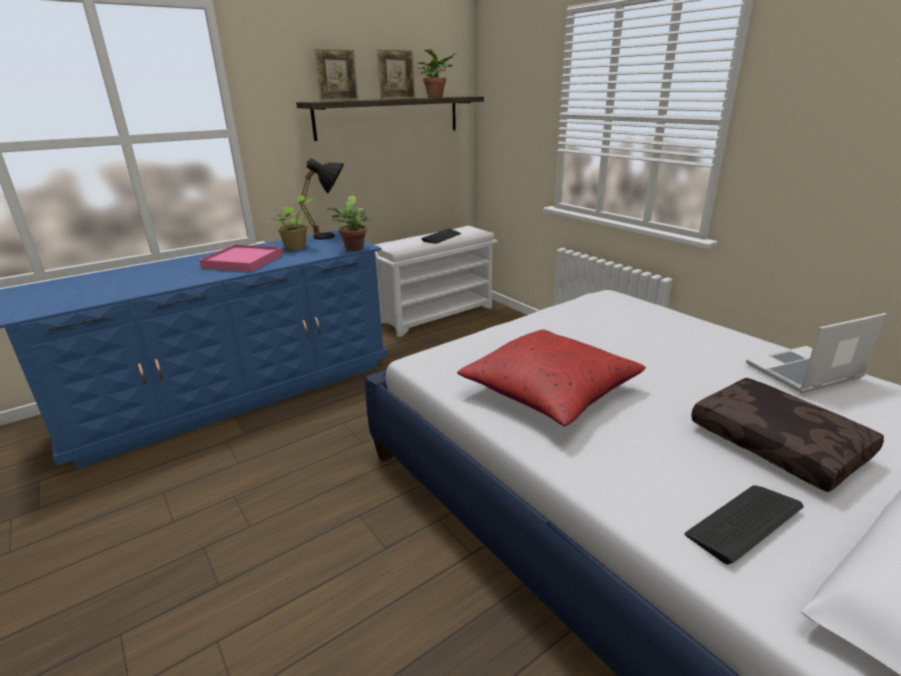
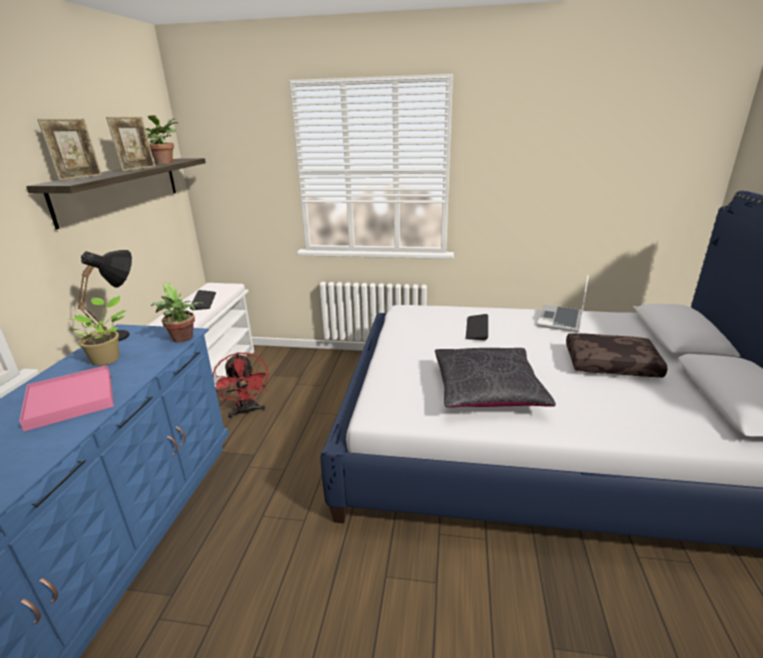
camera: 45 degrees left, 0 degrees up
(426, 349) = (247, 412): none -> red fan
(550, 391) = (487, 391): red pillow -> black pillow
(743, 523) = (663, 411): keyboard -> keyboard (477, 328)

